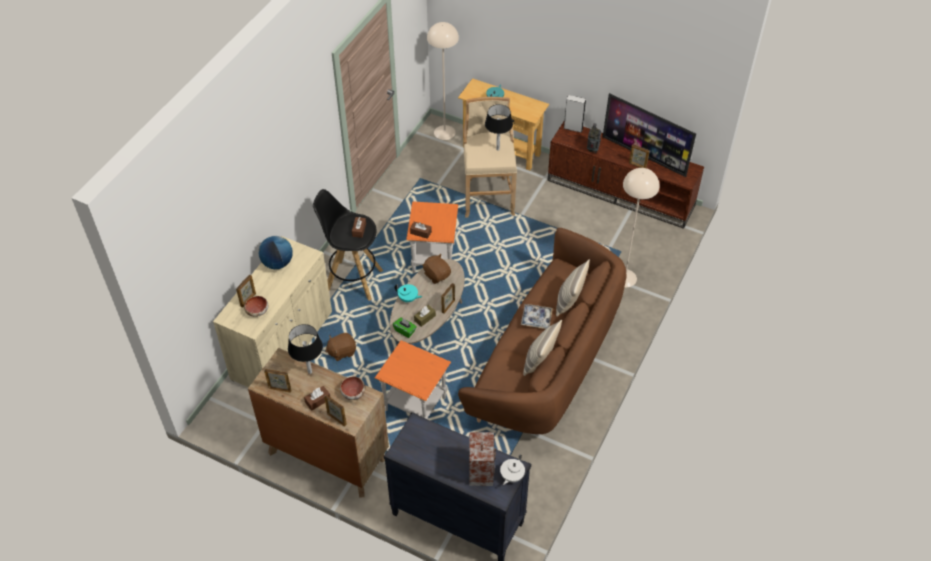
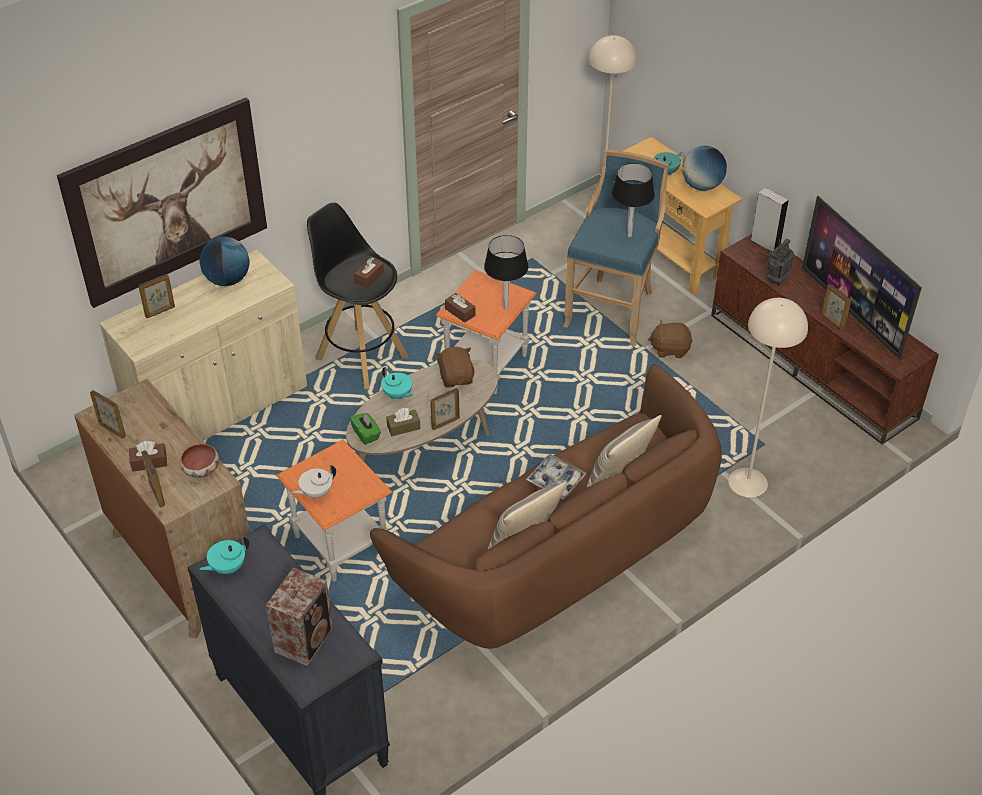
camera: 25 degrees right, 5 degrees down
(236, 227) = (167, 202): none -> picture
(257, 311) = (162, 329): bowl -> none
(310, 372) = (165, 422): black table lamp -> black table lamp (506, 307)
(342, 351) = (288, 441): brown plush toy -> brown plush toy (670, 349)
(407, 446) = (227, 567): none -> turquoise teapot
(488, 195) = (613, 309): beige stool -> blue stool
(511, 476) = (342, 664): white teapot -> white teapot (316, 492)
(521, 102) = (701, 186): none -> globe

